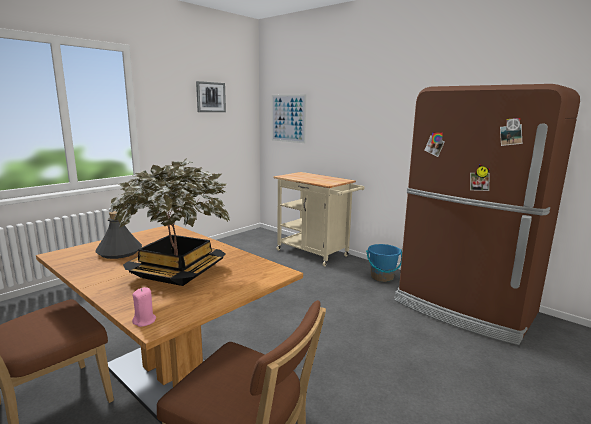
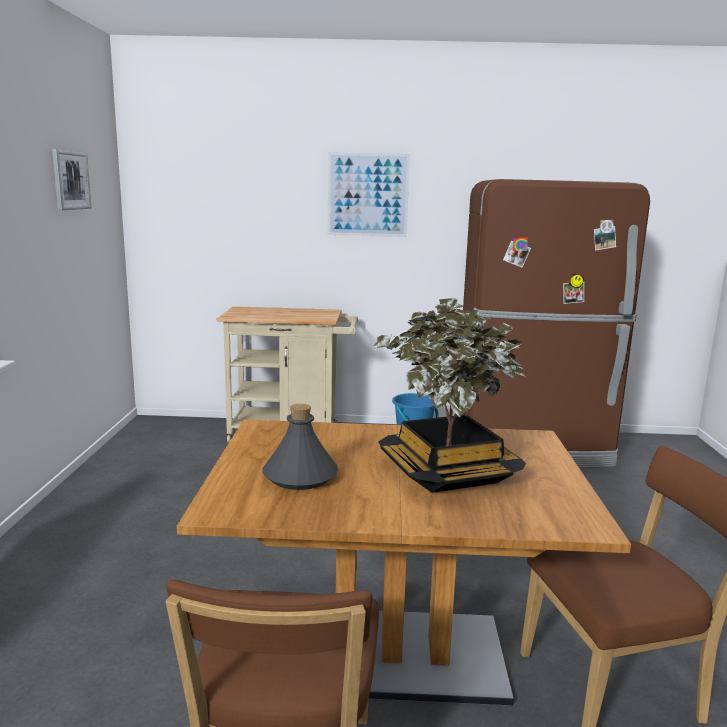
camera: 40 degrees left, 0 degrees up
(144, 321) = (572, 528): pink candle -> none
(288, 118) = (196, 217): picture -> picture (368, 195)

